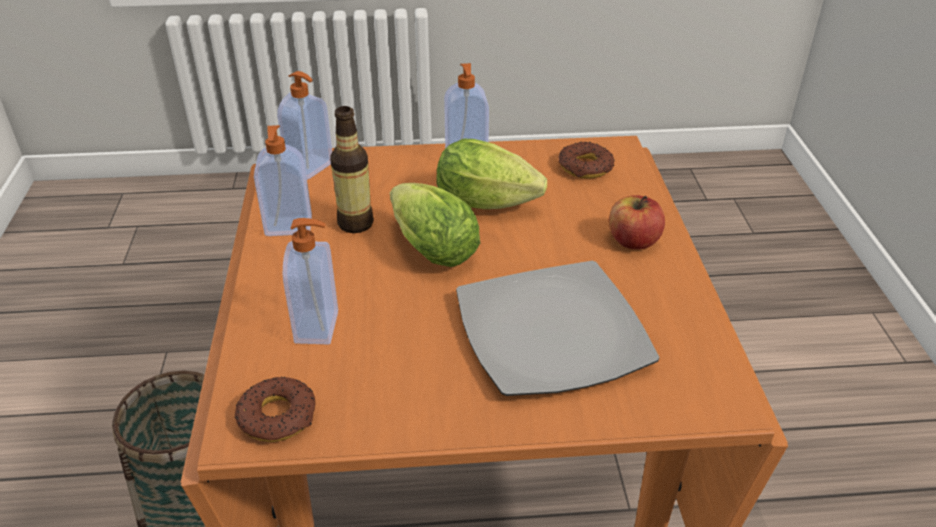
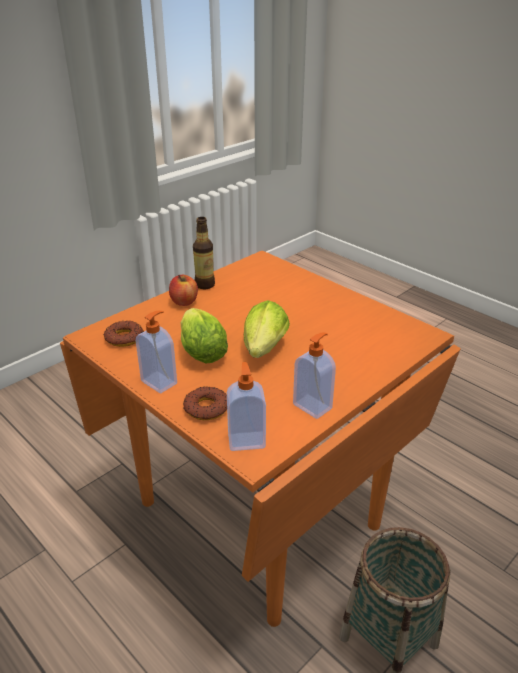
camera: 130 degrees left, 5 degrees down
(278, 416) = (409, 331): donut -> donut (206, 408)
(319, 327) = (358, 350): soap dispenser -> none
(355, 224) = (277, 384): bottle -> bottle (205, 285)
(550, 332) = (275, 298): plate -> none

